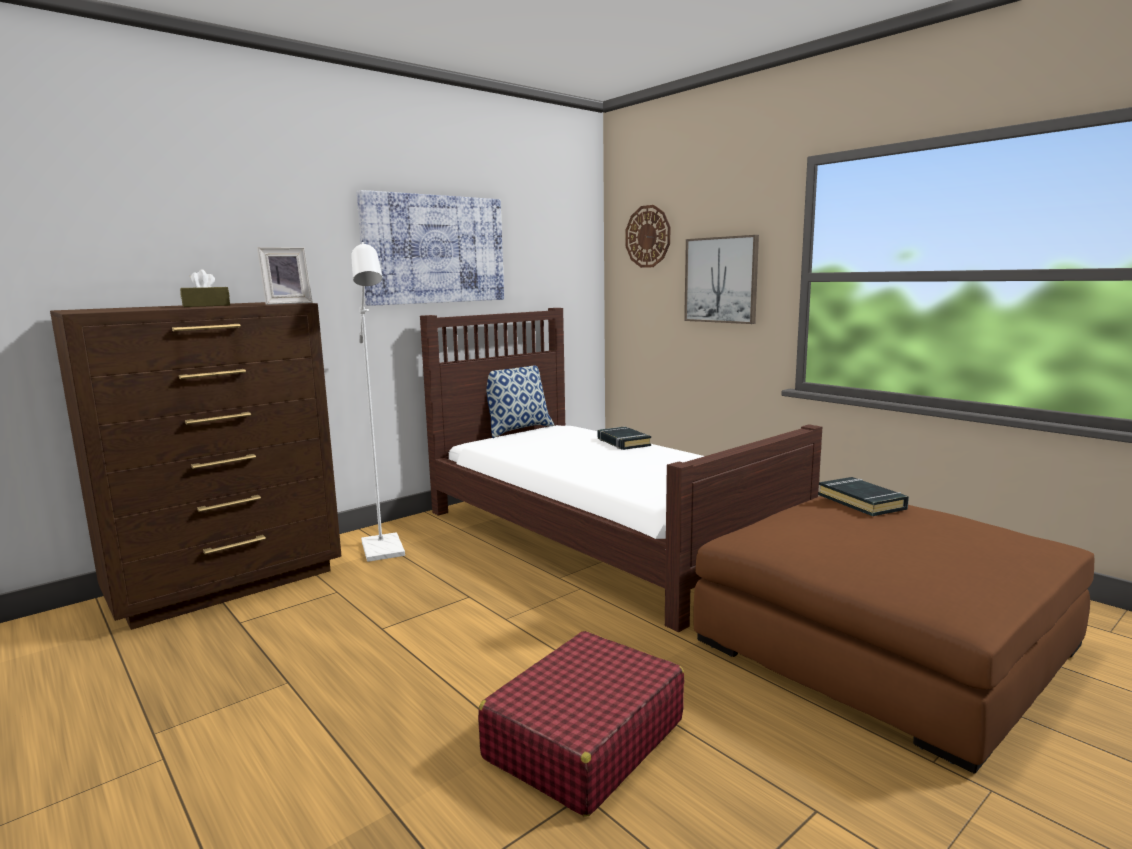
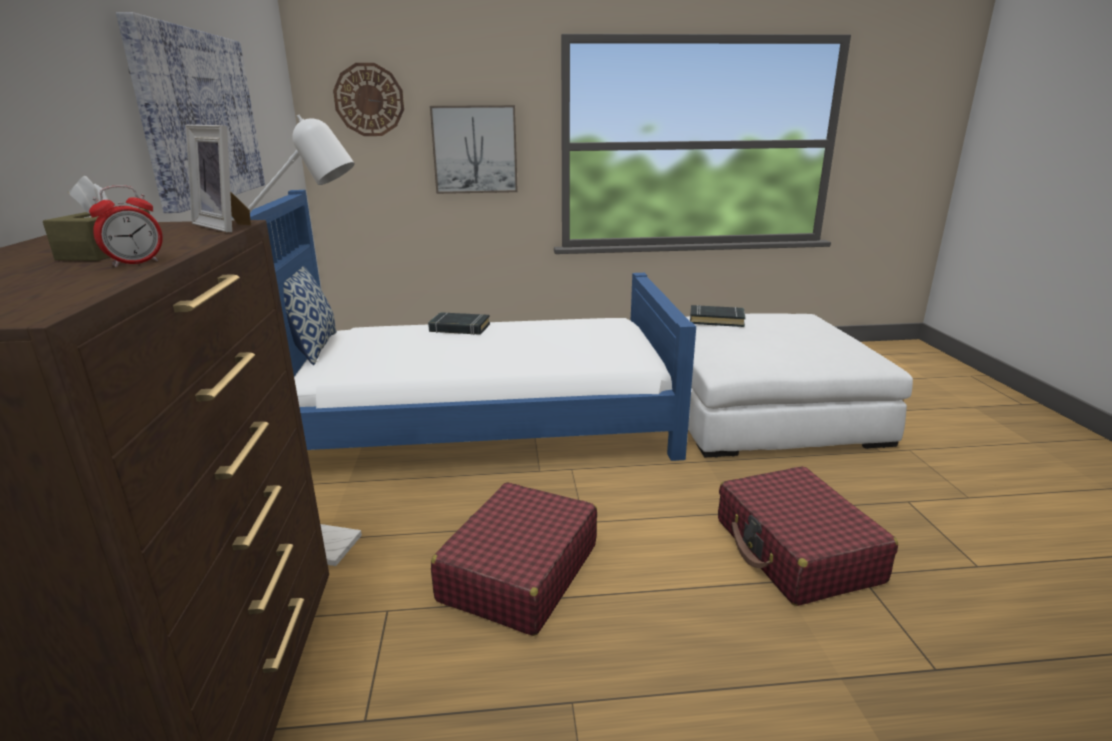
camera: 55 degrees left, 10 degrees up
(179, 308) = (136, 263): none -> alarm clock
(286, 303) = (226, 226): picture frame -> picture frame turned 135 degrees clockwise
(413, 617) = (519, 572): none -> red suitcase
(601, 533) = (482, 422): brown bed -> blue bed
(882, 643) = (760, 408): brown ottoman -> white ottoman

